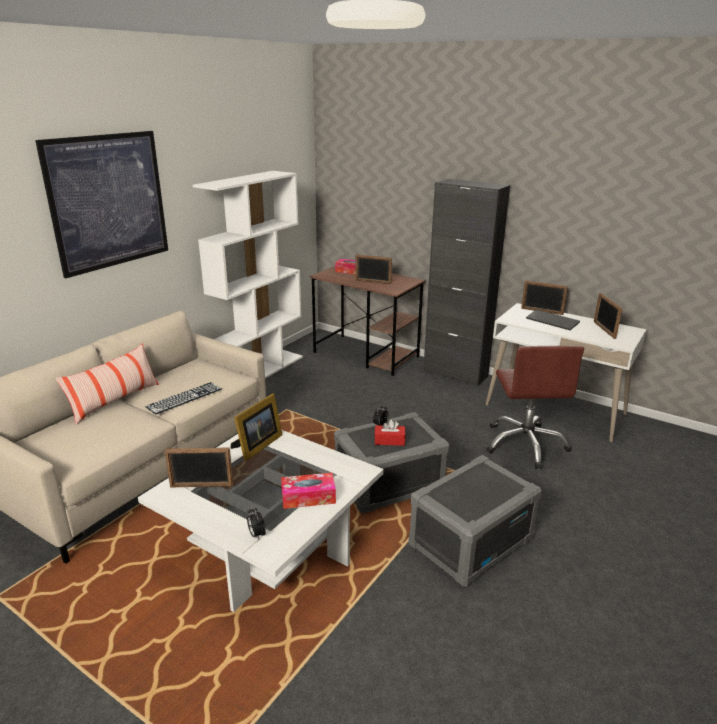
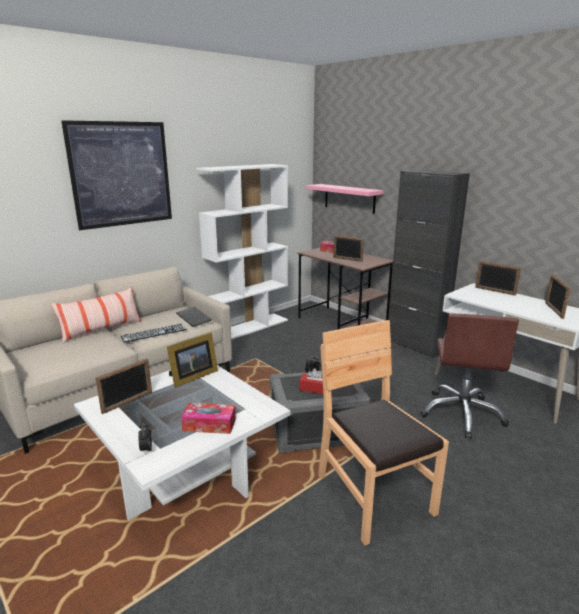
camera: 15 degrees right, 5 degrees down
(201, 486) = (127, 402): picture frame -> picture frame turned 60 degrees counterclockwise
(365, 208) = (349, 198): none -> pink shelf
(470, 541) = (373, 495): grey storage box -> brown chair
(553, 321) = (503, 299): keyboard -> keyboard (194, 318)

